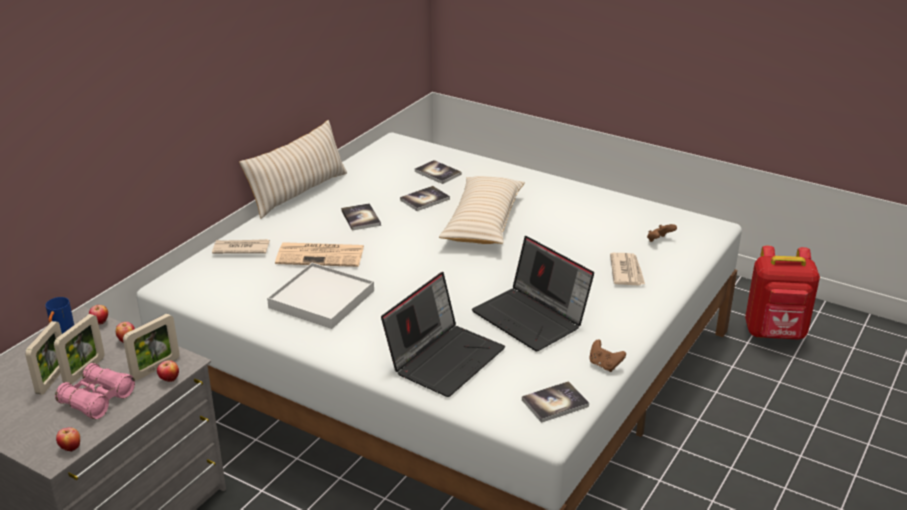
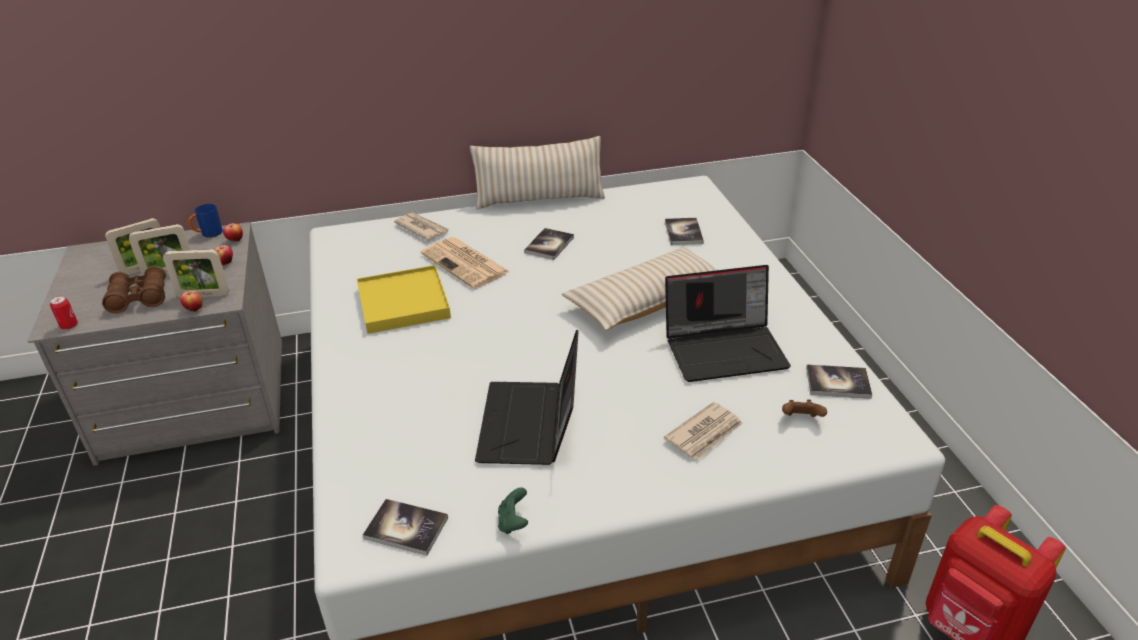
camera: 45 degrees right, 5 degrees up
(70, 448) = (69, 326): apple -> can
(97, 399) = (139, 298): pink binoculars -> brown binoculars
(322, 299) = (403, 303): white tray -> yellow tray
(425, 199) = (630, 253): book -> book (838, 383)
(445, 358) = (398, 416): laptop -> laptop (725, 349)
(604, 365) = (513, 522): brown game controller -> green game controller

